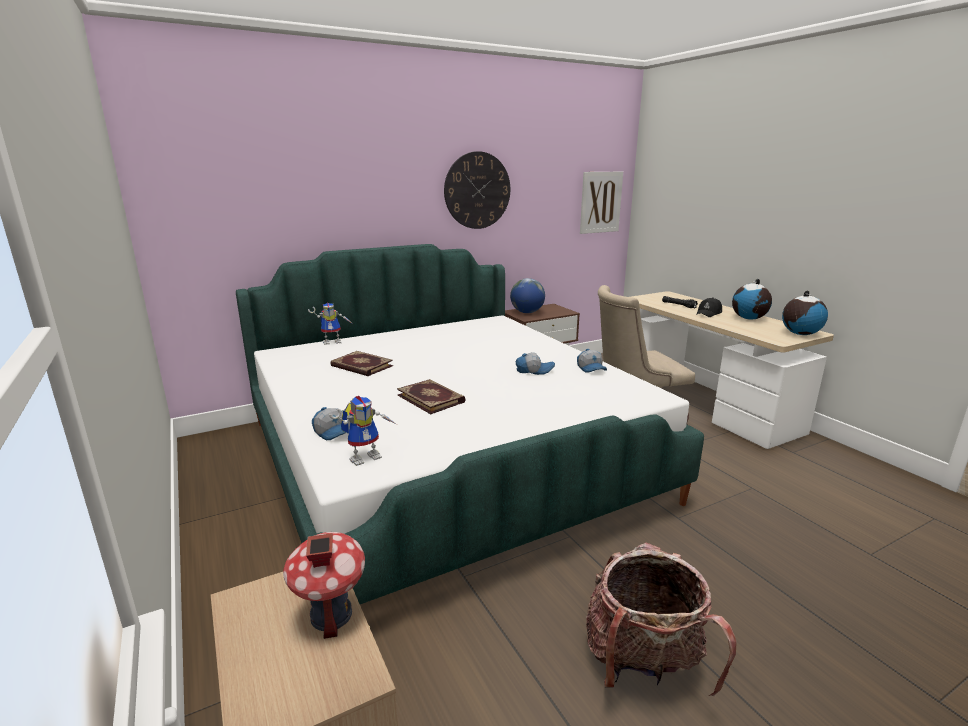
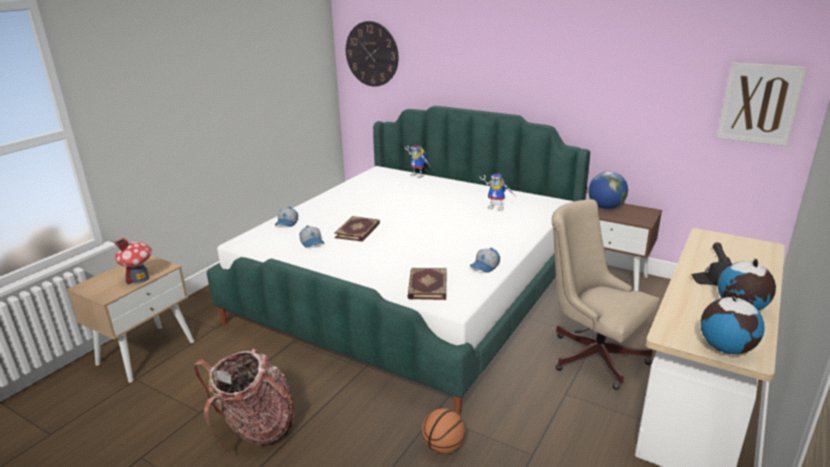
camera: 60 degrees right, 5 degrees up
(361, 366) = (386, 197): book -> book (426, 286)
(366, 456) = (267, 239): toy robot -> toy robot (497, 207)
(477, 190) = (579, 71): wall clock -> wall clock (372, 54)
(534, 370) = (450, 247): cap -> cap (312, 242)
(728, 527) = (443, 447): none -> basketball

